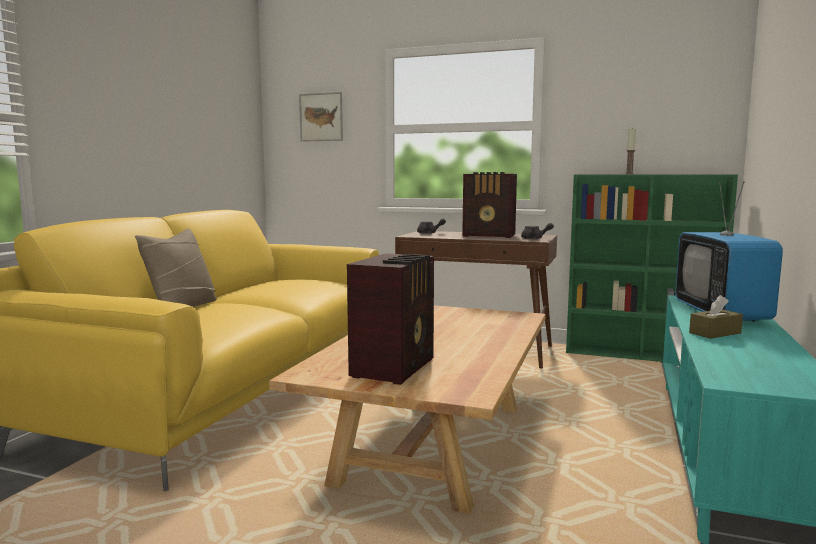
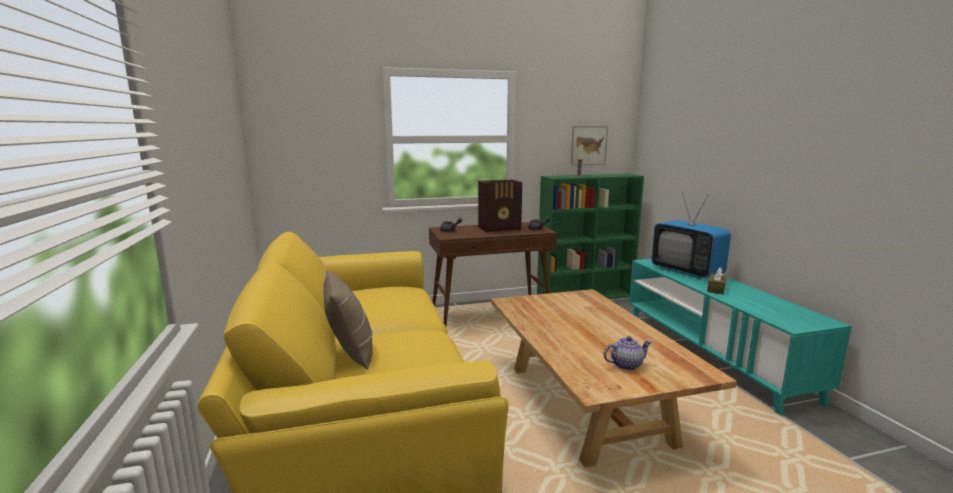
camera: 35 degrees left, 5 degrees up
(321, 117) = (317, 126): picture -> picture (588, 145)
(395, 367) = (626, 365): radio -> teapot

